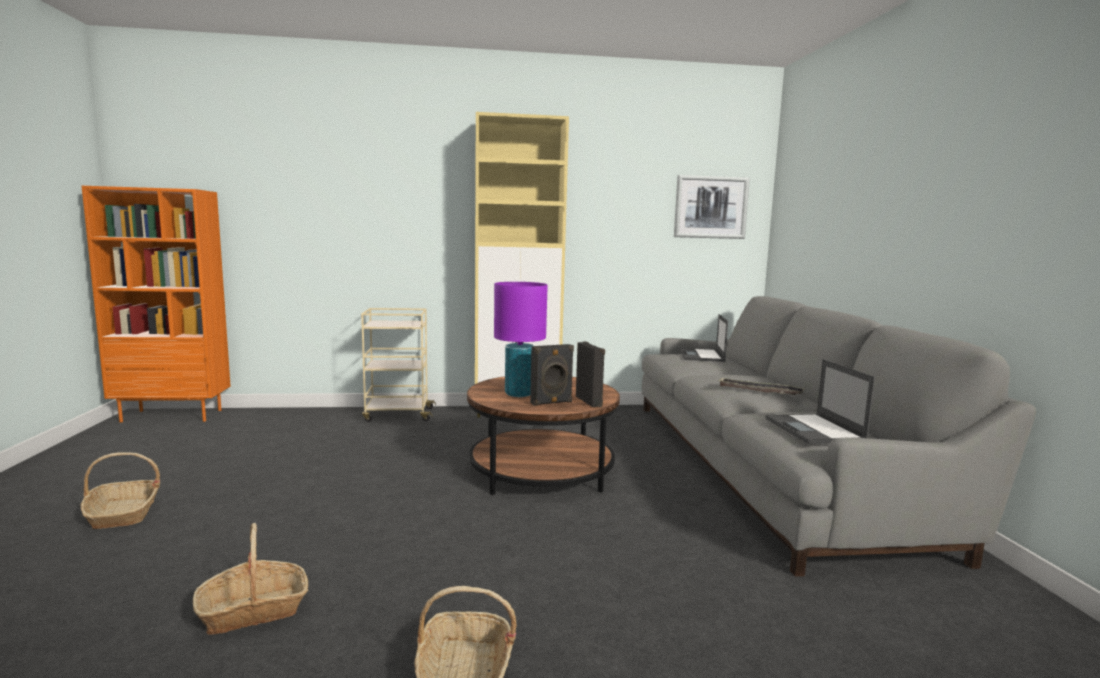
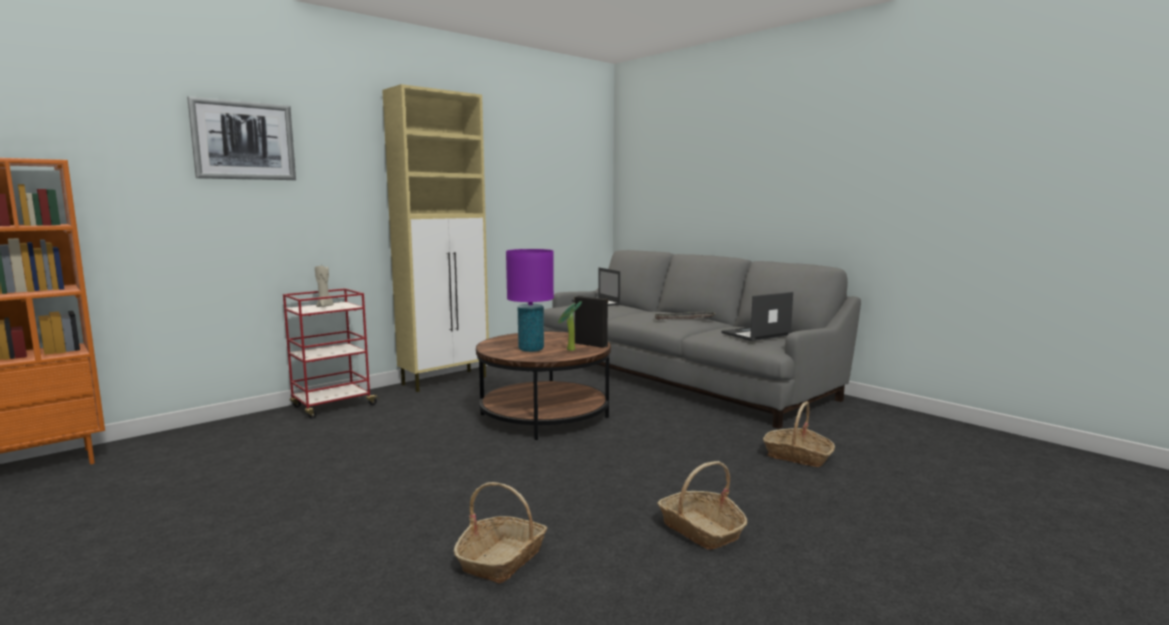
camera: 35 degrees left, 0 degrees up
(124, 513) = (203, 556): basket -> basket (797, 456)
(397, 323) = (325, 306): none -> beige candle
(398, 415) = (332, 406): beige cart -> red cart
(551, 403) = (569, 350): black speaker -> potted plant
(710, 207) = (574, 178): picture -> picture (244, 140)
(815, 430) = (755, 334): laptop -> laptop turned 105 degrees clockwise

